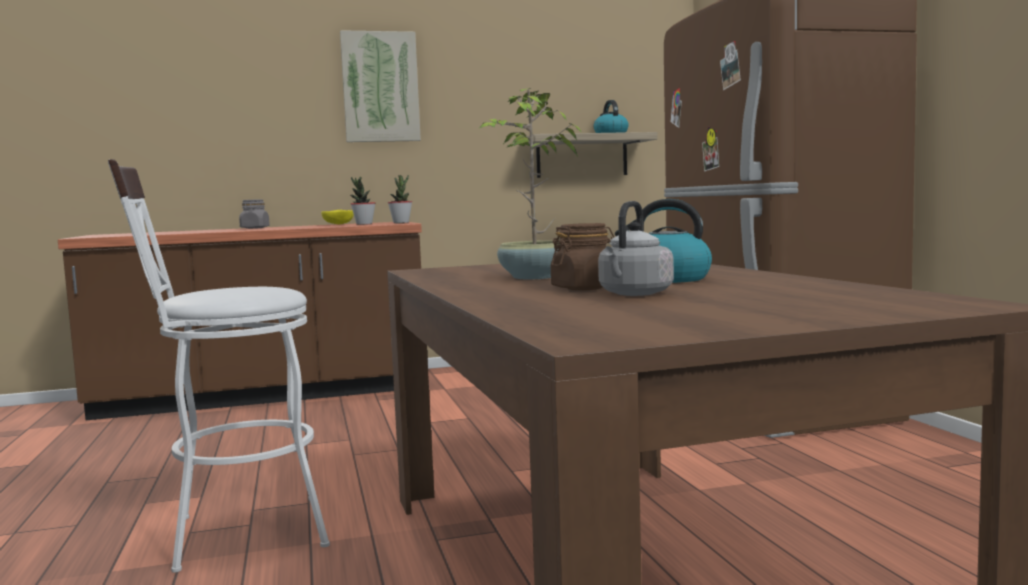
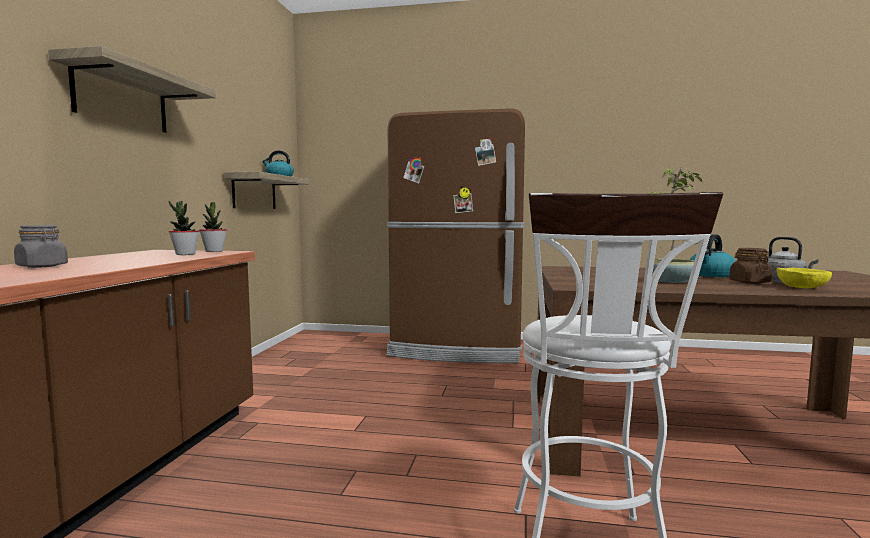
camera: 65 degrees left, 0 degrees up
(338, 224) = (118, 255): yellow bowl -> yellow bowl (801, 288)
(380, 87) = (122, 99): picture -> shelf

